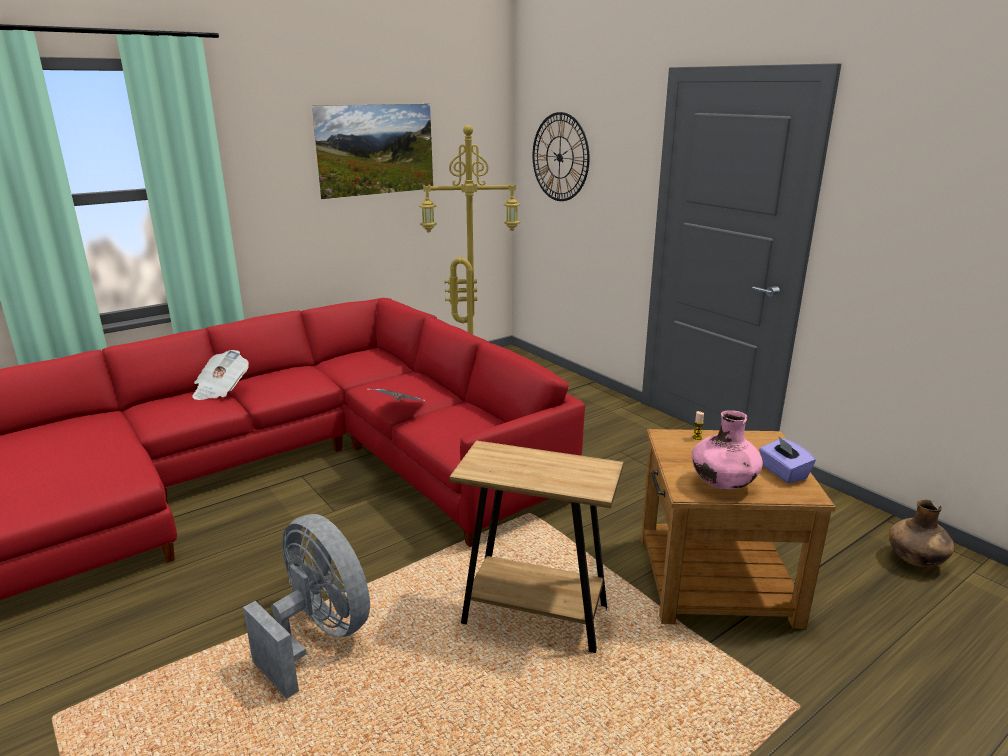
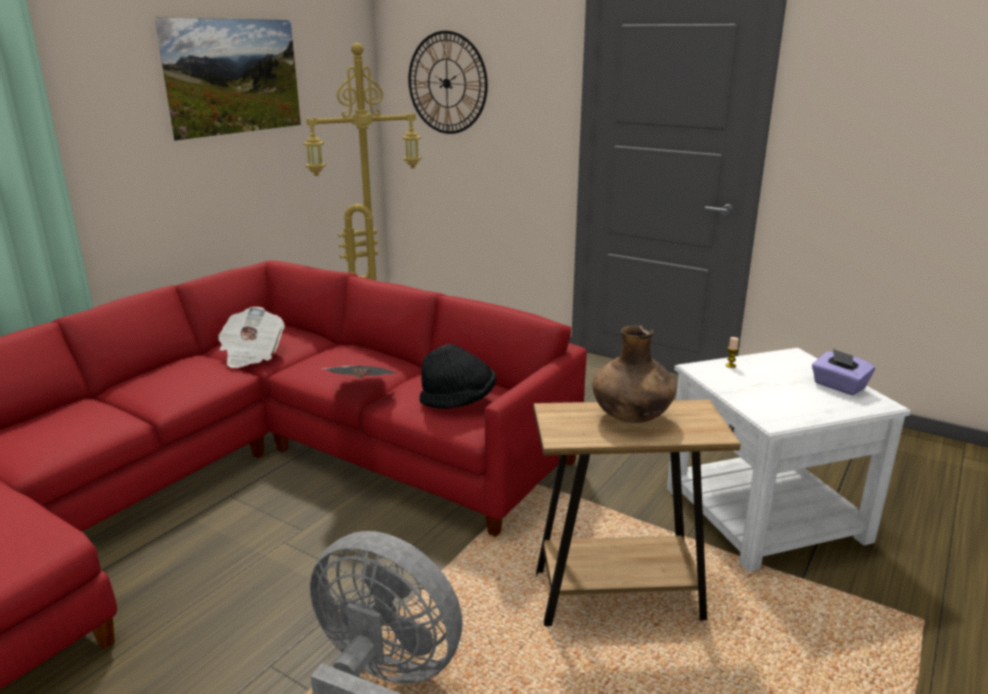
camera: 20 degrees left, 0 degrees up
(220, 390) = (97, 401): newspaper -> newspaper (251, 354)
(464, 431) = (458, 401): none -> black hat
(715, 580) = (764, 514): brown side table -> white side table
(722, 484) = (798, 407): pink vase -> none
(915, 561) = (914, 457): brown vase -> brown vase (631, 418)

